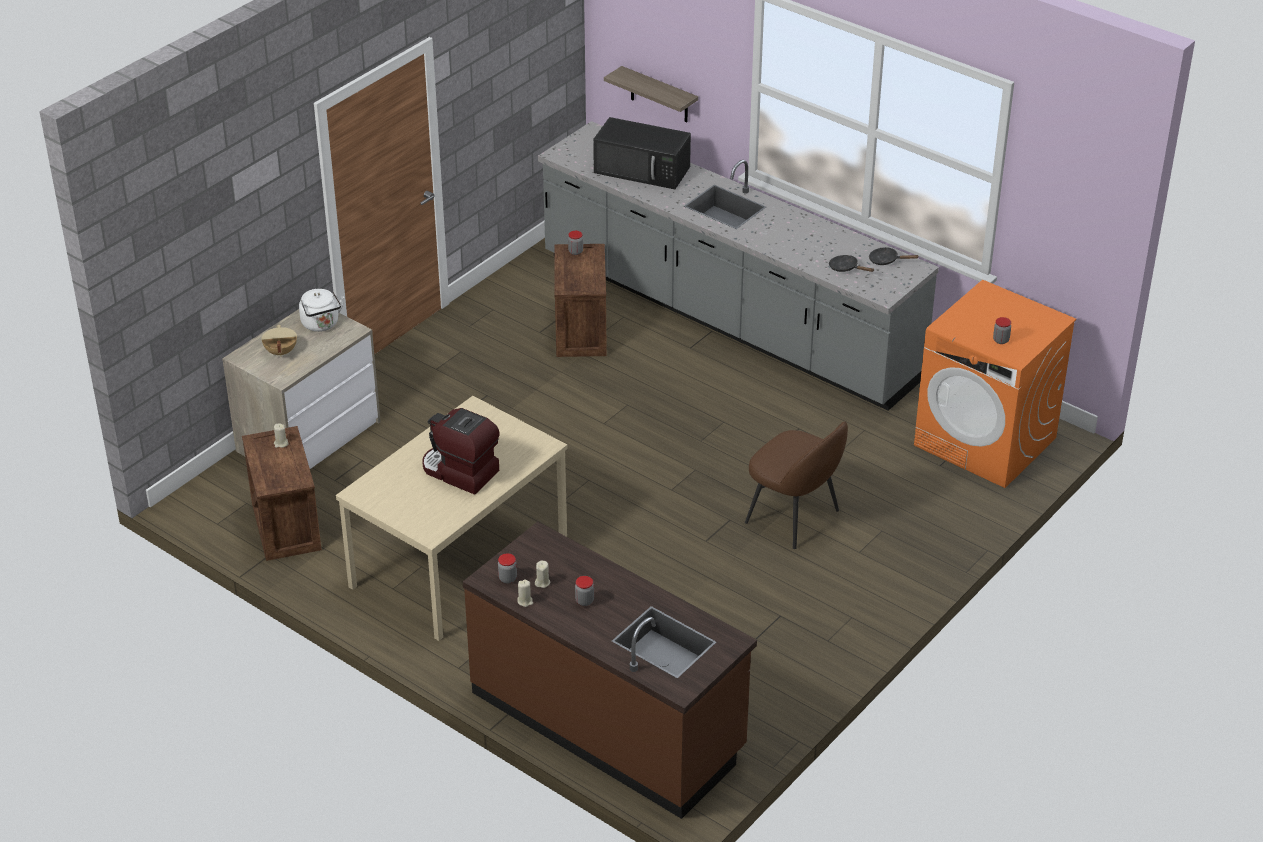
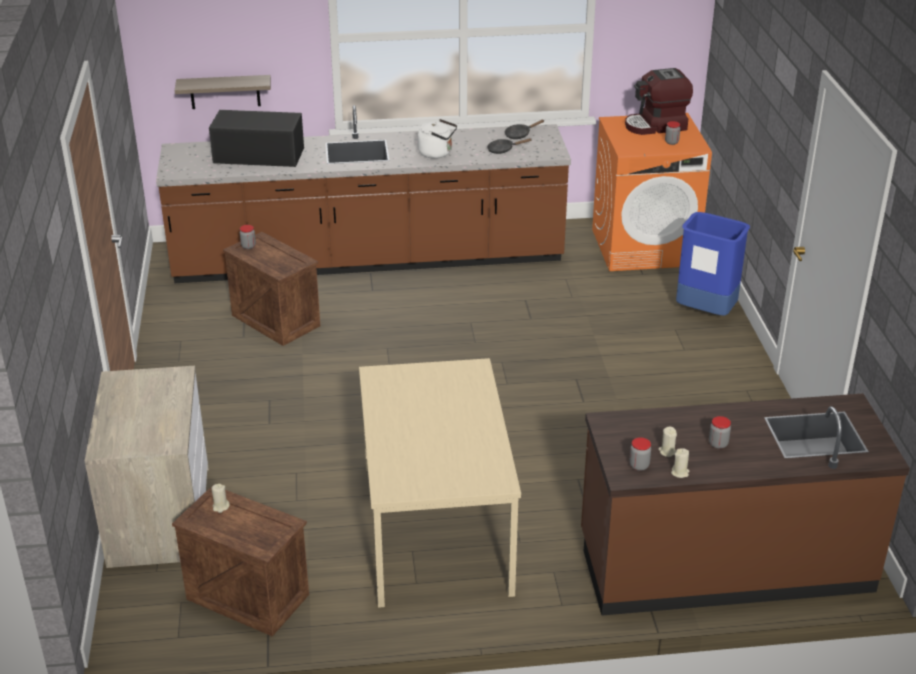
camera: 45 degrees left, 5 degrees down
(280, 352) = (136, 425): beige cooking pot -> none
(321, 325) = (142, 385): white kettle -> white kettle (437, 153)
(459, 472) = (444, 424): coffee machine -> coffee machine (656, 126)
(643, 170) = (257, 155): black microwave -> black microwave turned 150 degrees counterclockwise
(727, 318) = (369, 260): grey counter -> brown counter
(794, 518) = (613, 353): brown chair -> none
(935, 532) = (705, 312): none -> blue trash can

